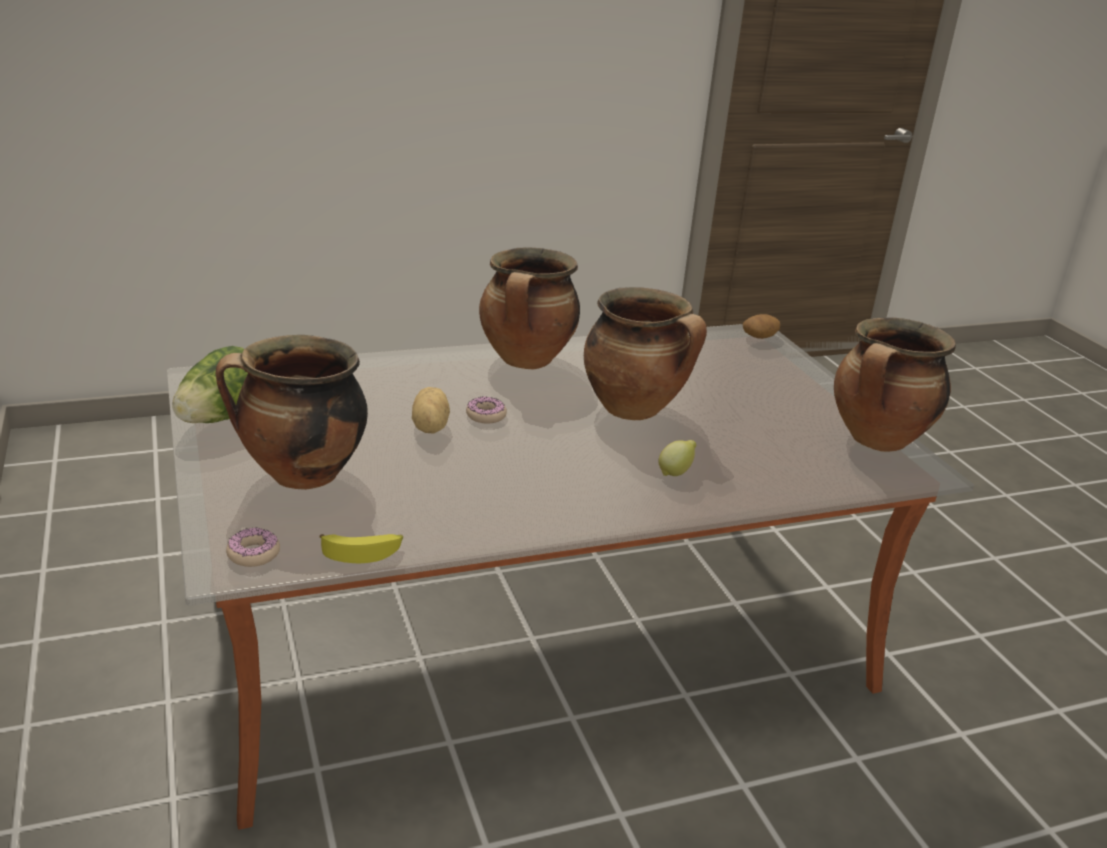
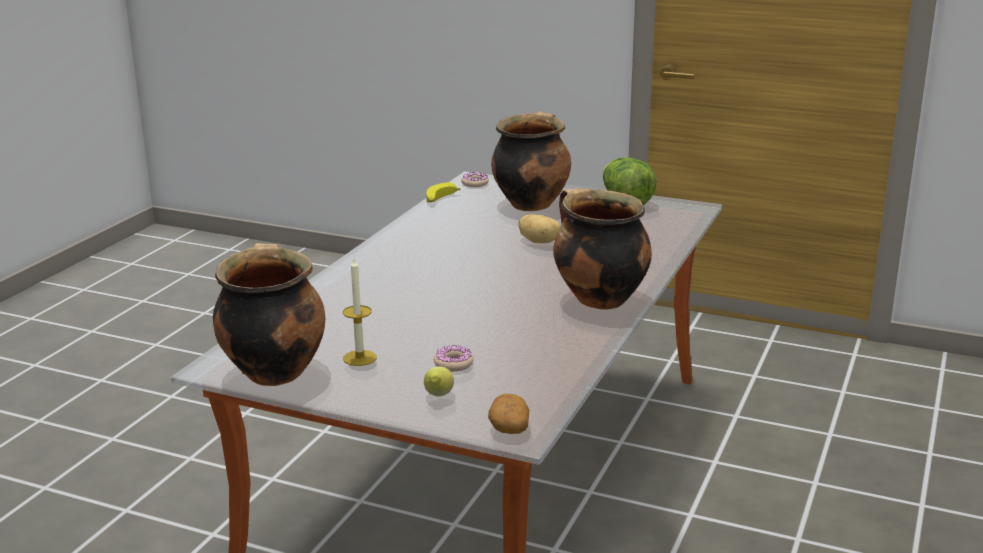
camera: 135 degrees right, 5 degrees down
(486, 415) = (531, 260): donut -> donut (453, 364)
(635, 410) = (465, 306): cooking pot -> none
(675, 472) = (374, 285): lemon -> lemon (438, 396)
(793, 416) = (359, 358): none -> candle

